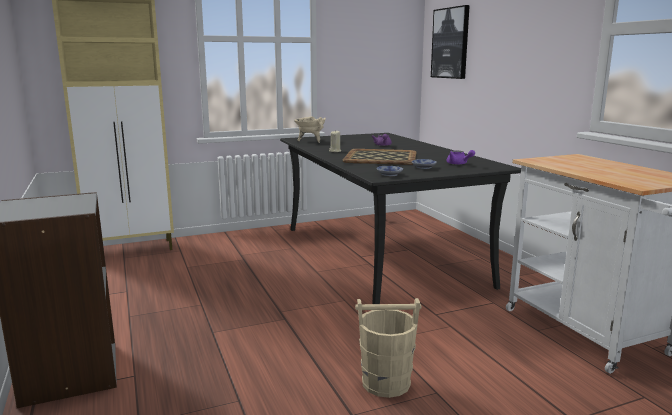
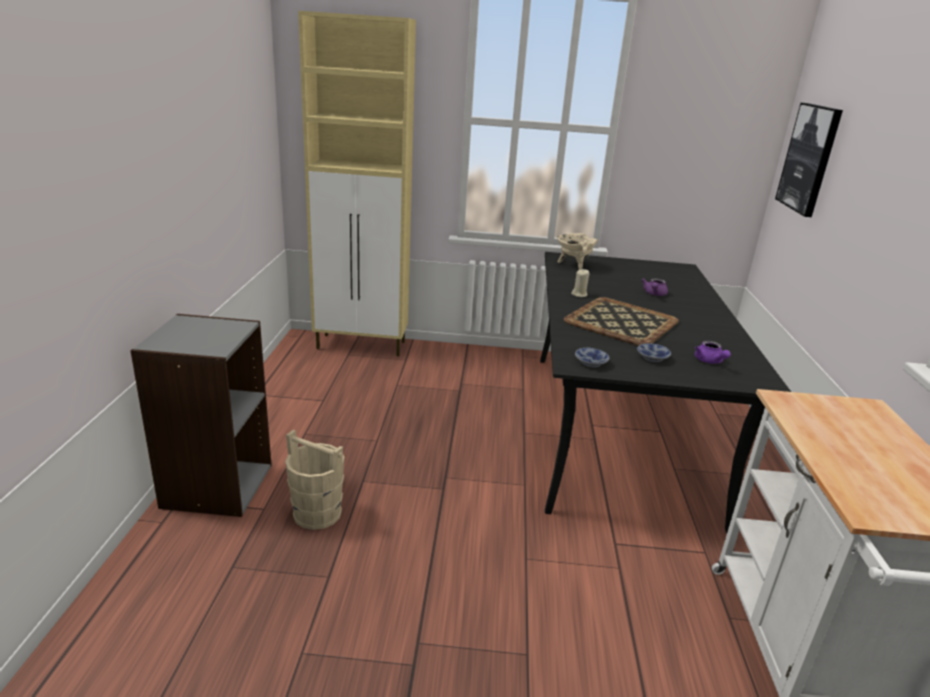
camera: 25 degrees right, 10 degrees up
(386, 383) = (483, 617): beige bucket -> beige bucket (317, 514)

